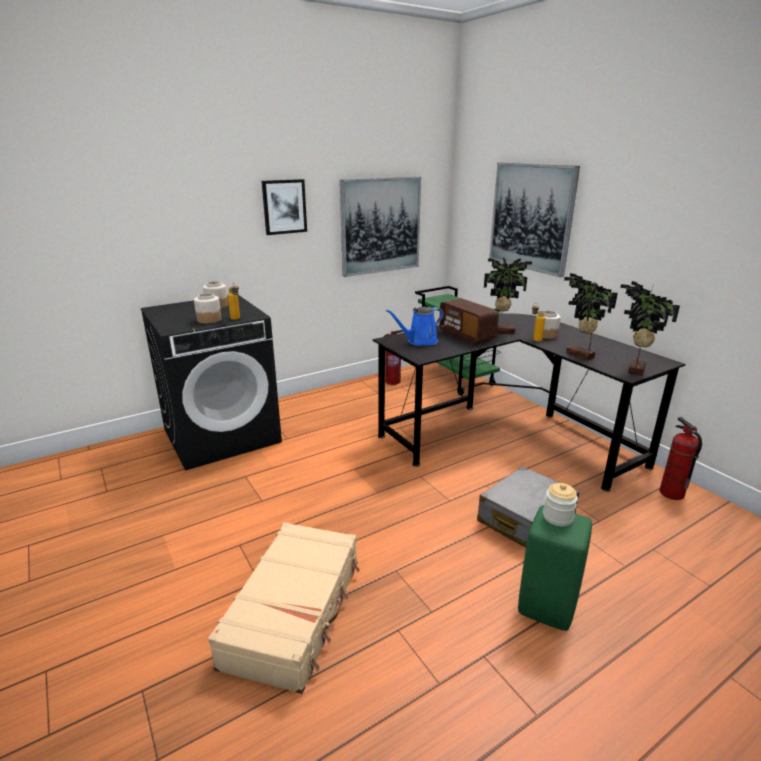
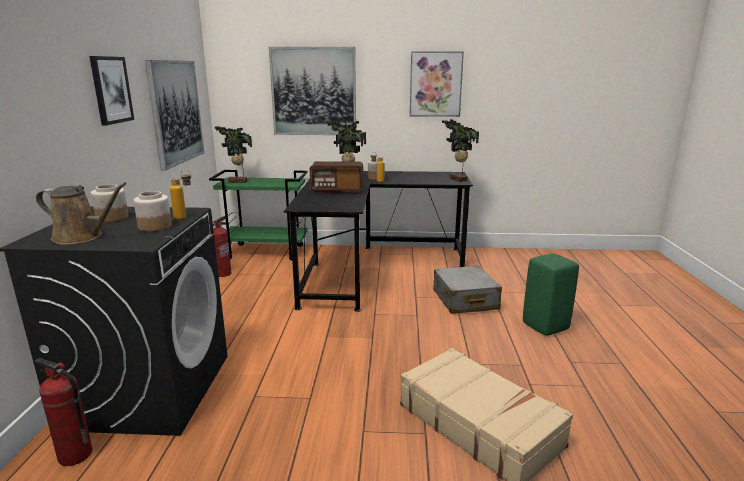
camera: 55 degrees left, 5 degrees down
(173, 314) = (82, 237): none -> brown watering can
(420, 341) = (321, 202): blue watering can -> none
(557, 517) = (548, 258): jar -> none
(579, 356) = (420, 181): potted plant -> potted plant (238, 182)
(670, 226) = (435, 84): none -> picture
(671, 493) = (484, 255): fire extinguisher -> fire extinguisher (74, 455)

